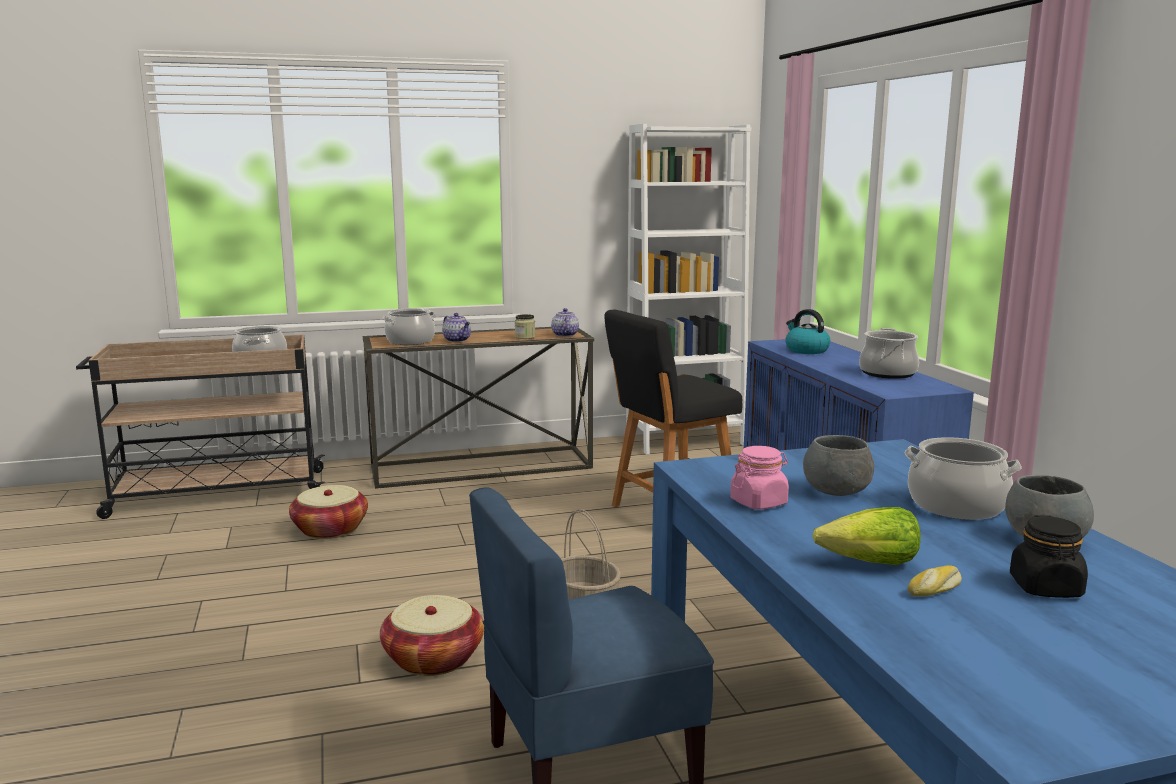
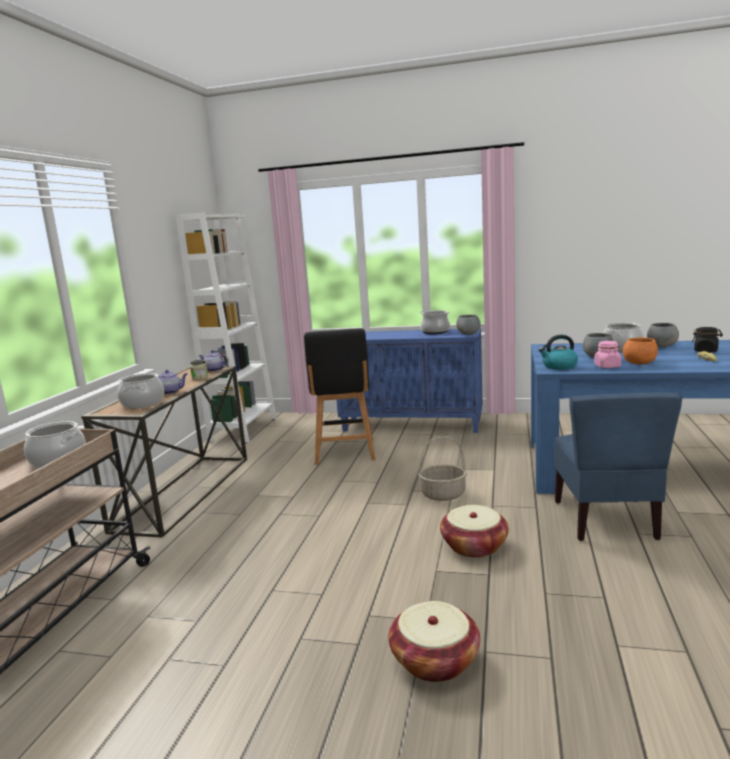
camera: 60 degrees left, 0 degrees up
(330, 529) = (224, 565): basket -> basket (435, 660)
(806, 350) = (371, 336): kettle -> kettle (559, 366)
(815, 526) = (639, 363): none -> orange bowl
(870, 564) = (682, 362): lettuce -> none
(899, 391) = (468, 334): none -> grey bowl

